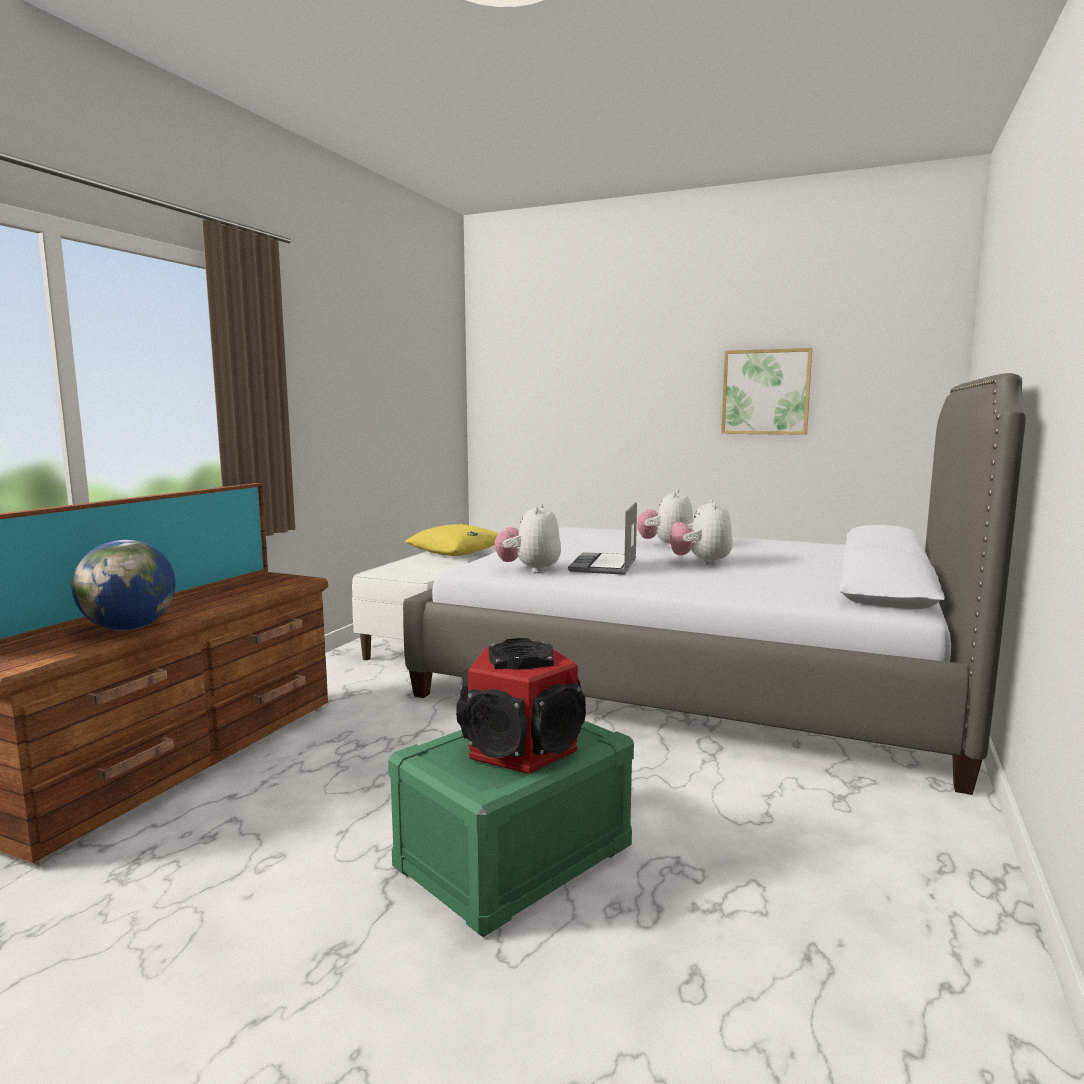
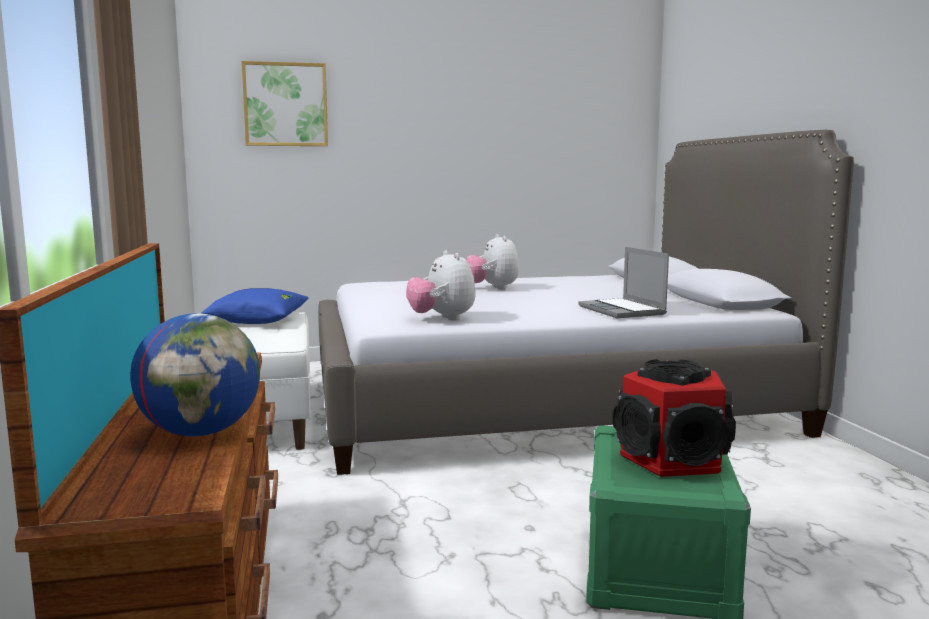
camera: 35 degrees left, 0 degrees up
(456, 553) = (257, 321): yellow pillow -> blue pillow
(604, 566) = (493, 308): laptop -> laptop (623, 310)
(701, 562) = (554, 297): plush toy -> none
(765, 392) = (510, 146): picture -> picture (285, 104)

